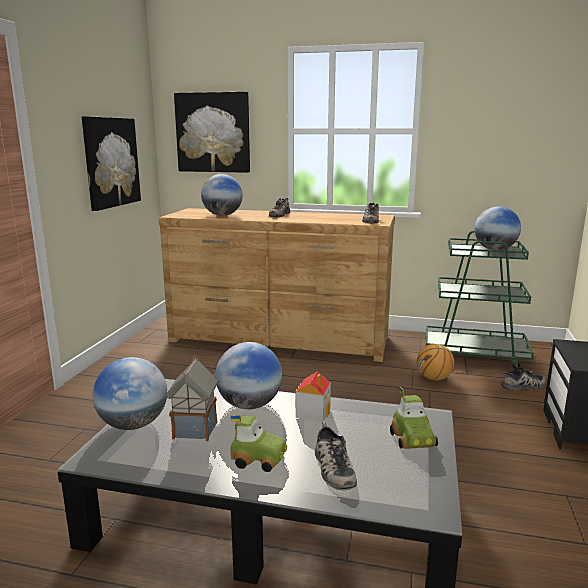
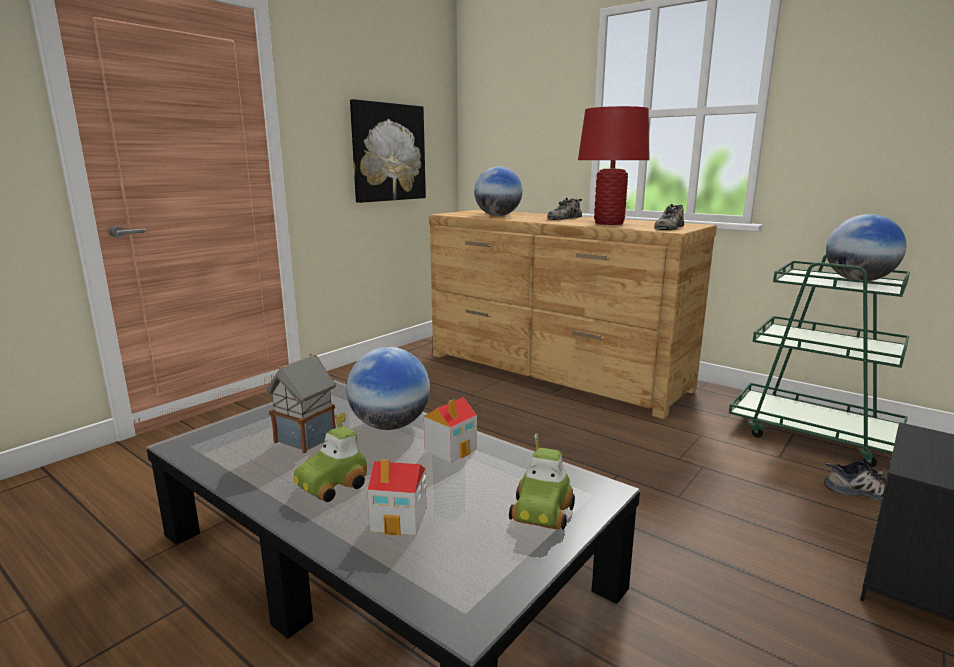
camera: 25 degrees right, 0 degrees up
(133, 424) = (257, 420): globe -> none
(213, 132) = (513, 122): picture -> none
(259, 458) = (332, 486): toy car -> toy car turned 90 degrees clockwise
(323, 218) = (609, 223): none -> red table lamp
(332, 467) = (400, 519): shoe -> toy house
(434, 378) = (722, 453): basketball -> none

